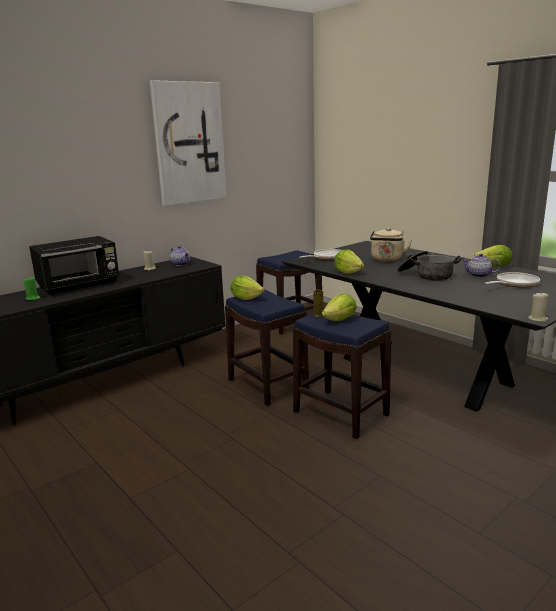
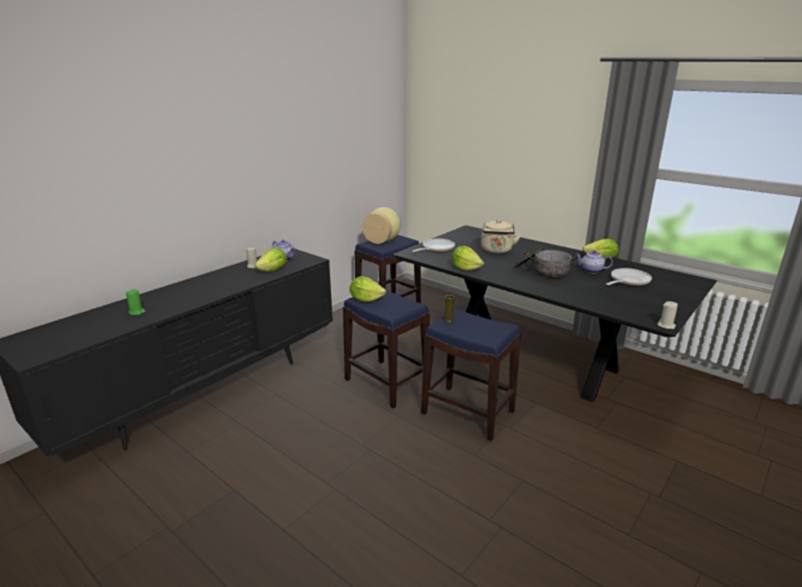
camera: 10 degrees left, 5 degrees up
(80, 285) = (183, 291): black microwave -> none
(189, 143) = (287, 127): picture -> none
(285, 255) = (383, 240): none -> vase
(340, 320) = (472, 325): lettuce -> lettuce (273, 270)

